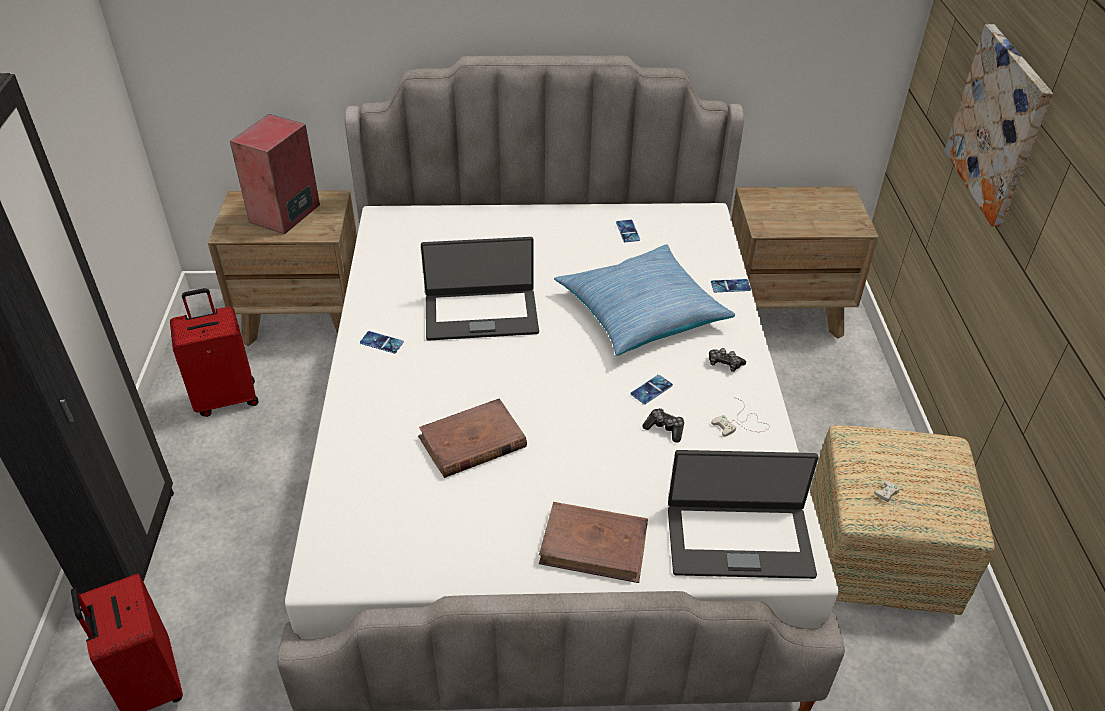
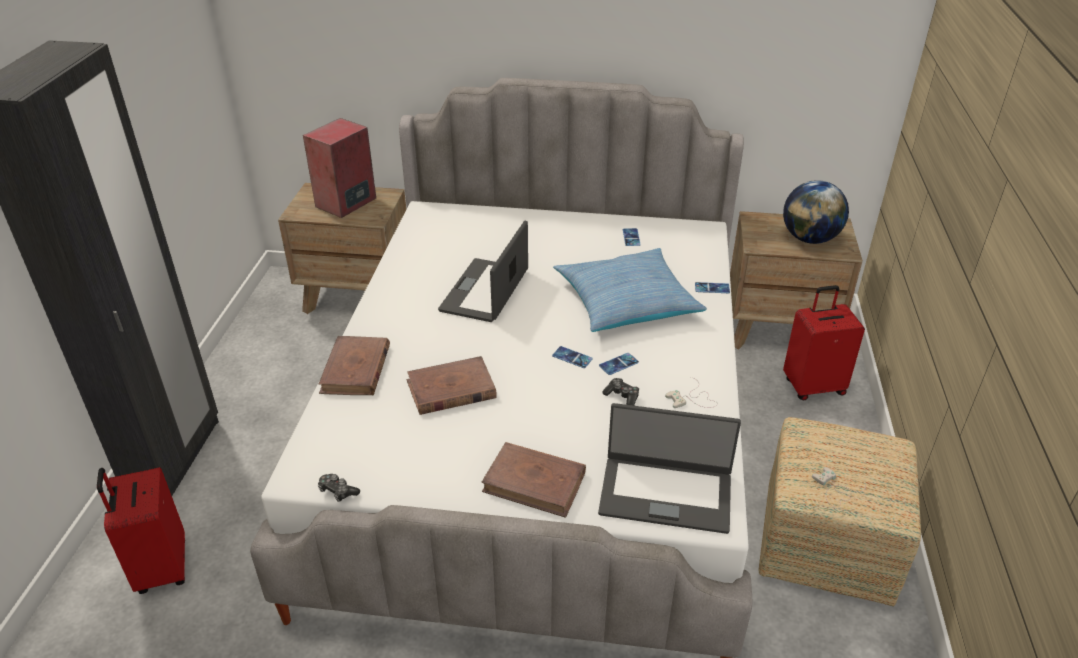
camera: 10 degrees right, 5 degrees down
(226, 398) = (279, 352): red suitcase -> red suitcase (813, 386)
(355, 430) = (356, 370): none -> brown book
(381, 342) = (396, 305): phone -> phone (572, 357)
(481, 314) = (486, 291): laptop -> laptop turned 105 degrees clockwise
(724, 364) = (690, 350): game controller -> game controller (338, 491)
(818, 215) = (810, 239): none -> globe
(998, 124) = (958, 152): picture -> none

